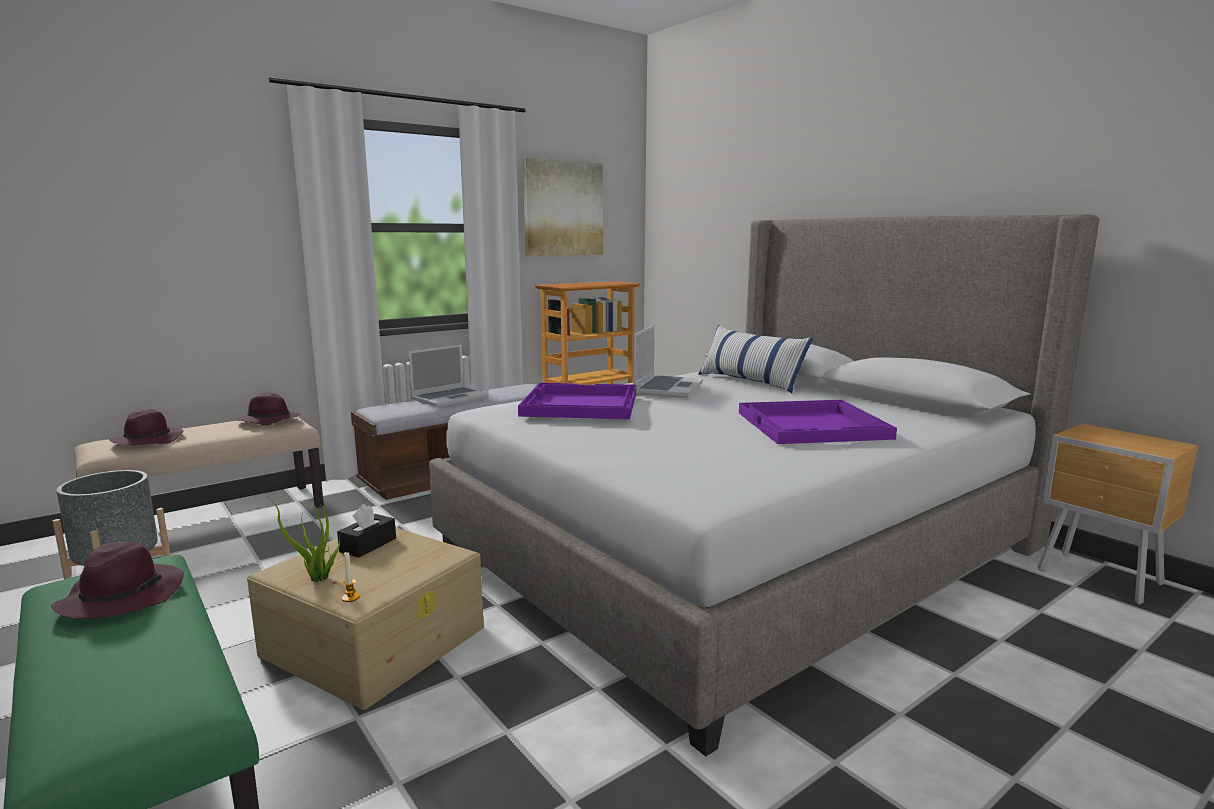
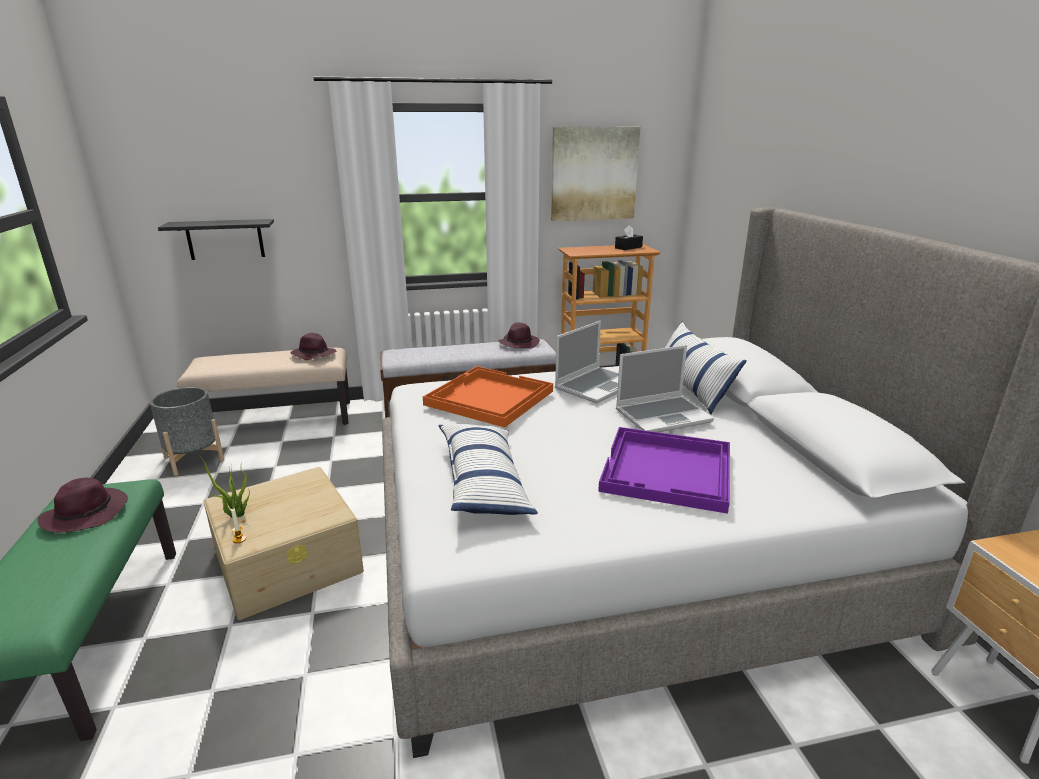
camera: 25 degrees right, 10 degrees up
(133, 275) = (225, 239): none -> black shelf
(148, 440) = (229, 362): purple hat -> purple hat (519, 343)
(368, 545) = (292, 490): black tissue box -> black tissue box (628, 247)
(450, 398) = (456, 349): laptop -> laptop (663, 416)
(579, 404) = (488, 398): purple tray -> orange tray
(665, 455) = (483, 482): none -> pillow

